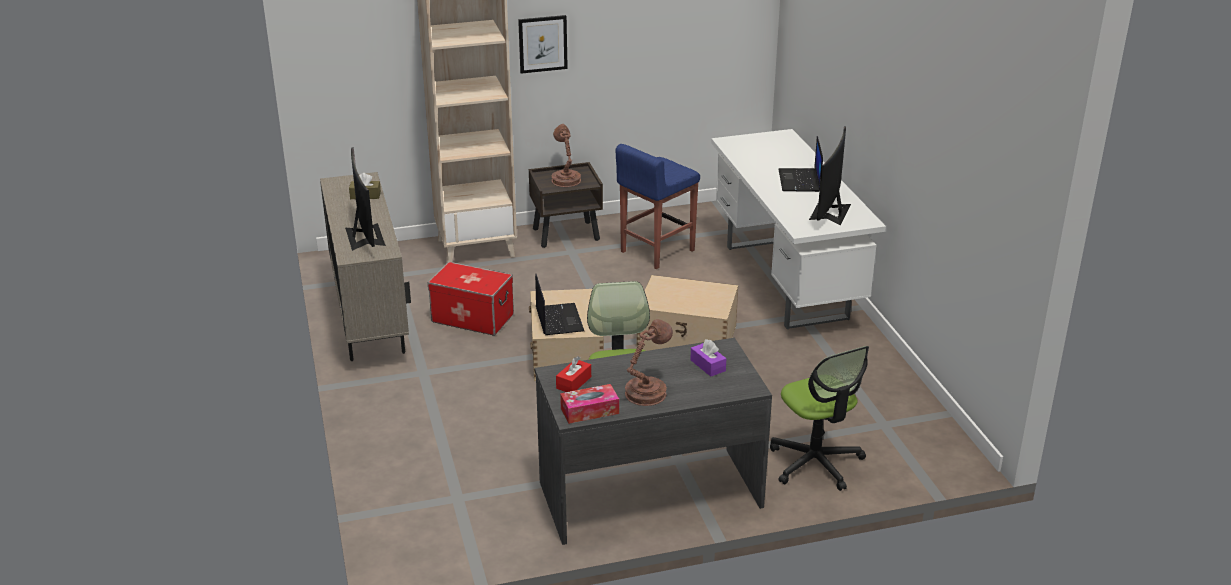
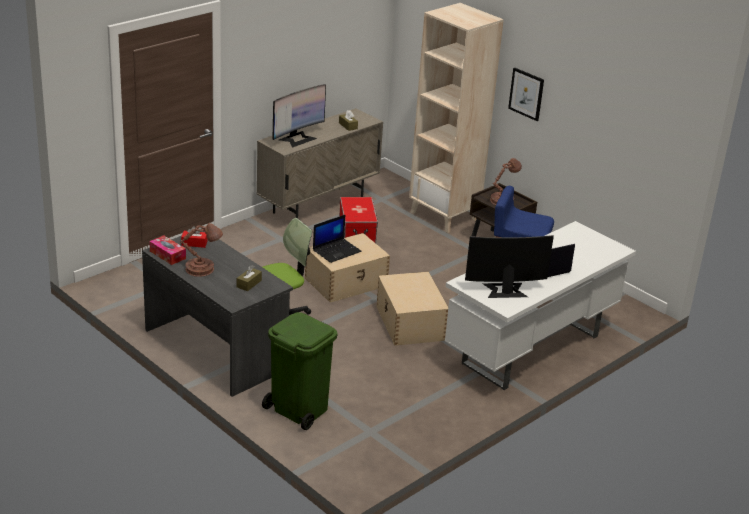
camera: 60 degrees right, 0 degrees up
(708, 365) = (249, 284): purple tissue box -> brown tissue box
(816, 463) = (298, 409): office chair -> green trash can

